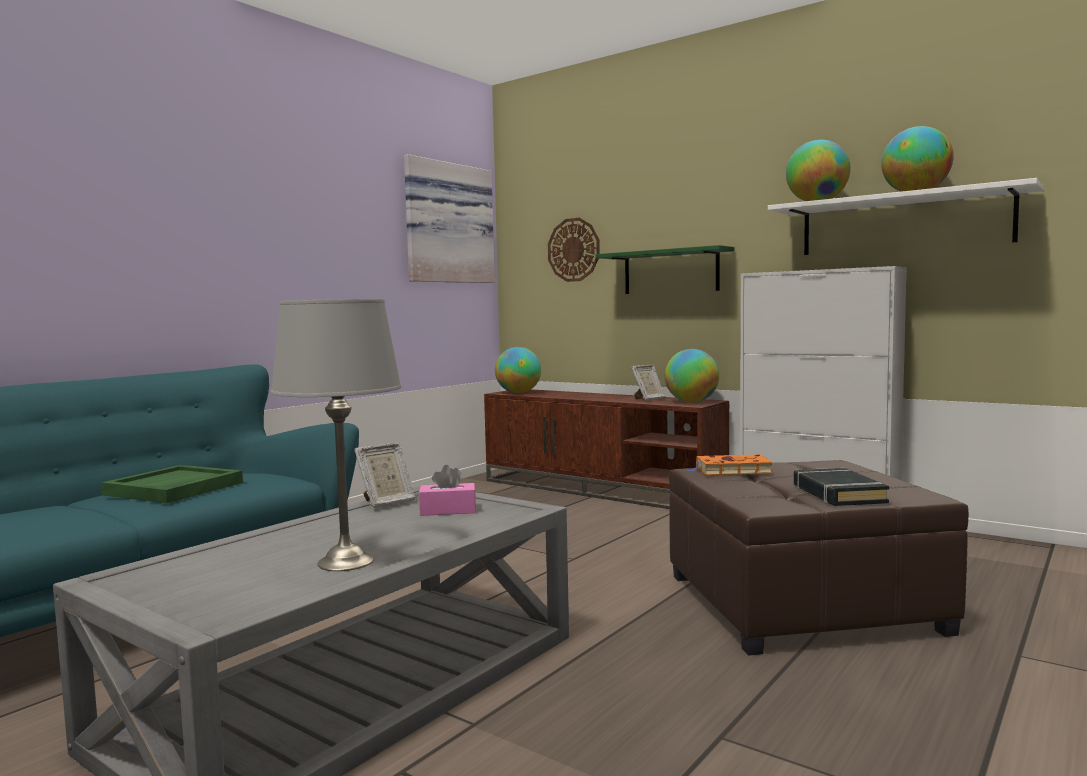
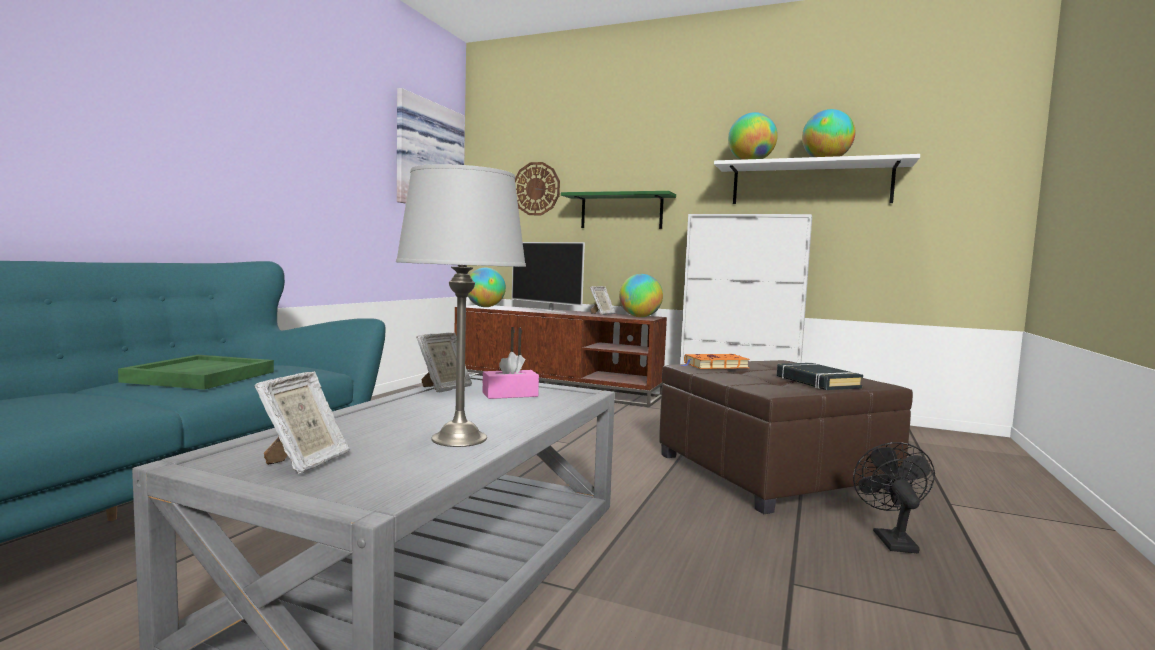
camera: 15 degrees left, 0 degrees up
(188, 583) = (304, 462): none -> picture frame
(587, 396) = (547, 310): none -> television
(892, 695) = (891, 539): none -> black fan

